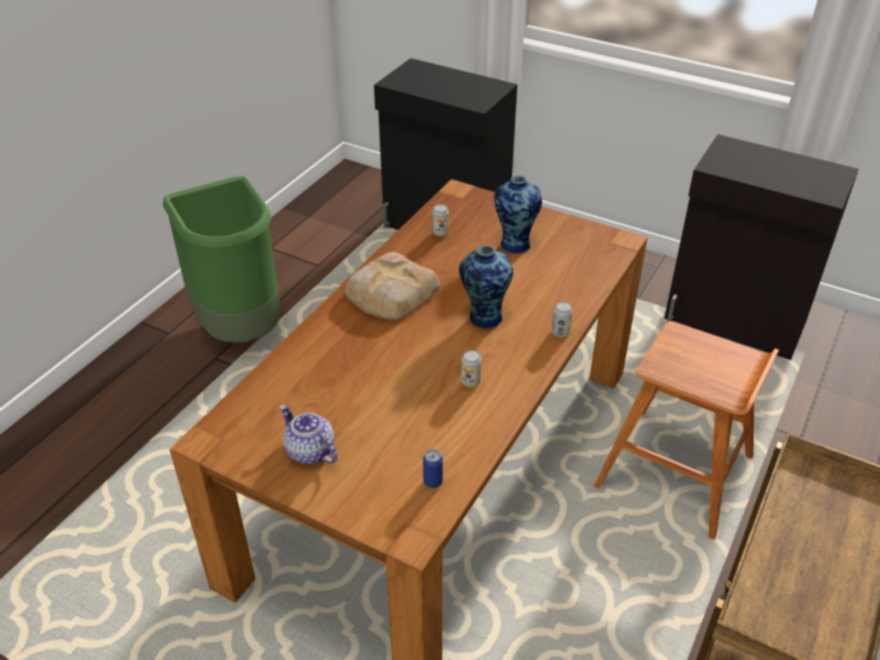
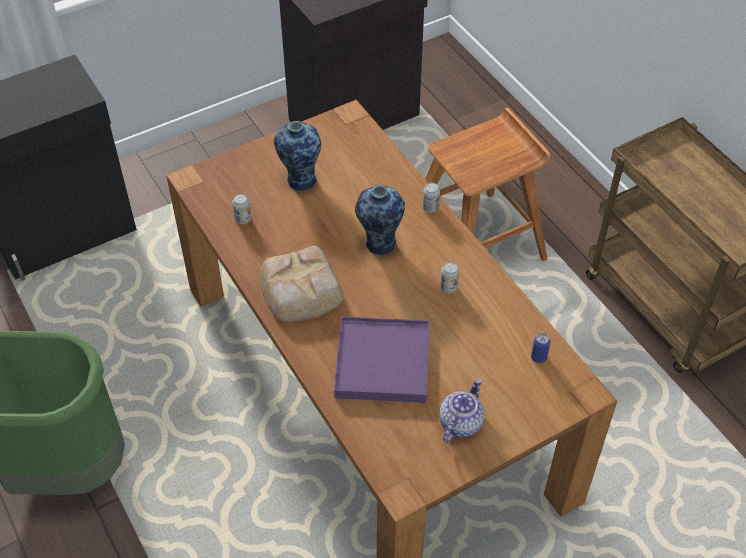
camera: 60 degrees left, 10 degrees up
(309, 451) = (460, 422): teapot -> teapot turned 135 degrees clockwise
(345, 372) = (383, 362): none -> purple tray

